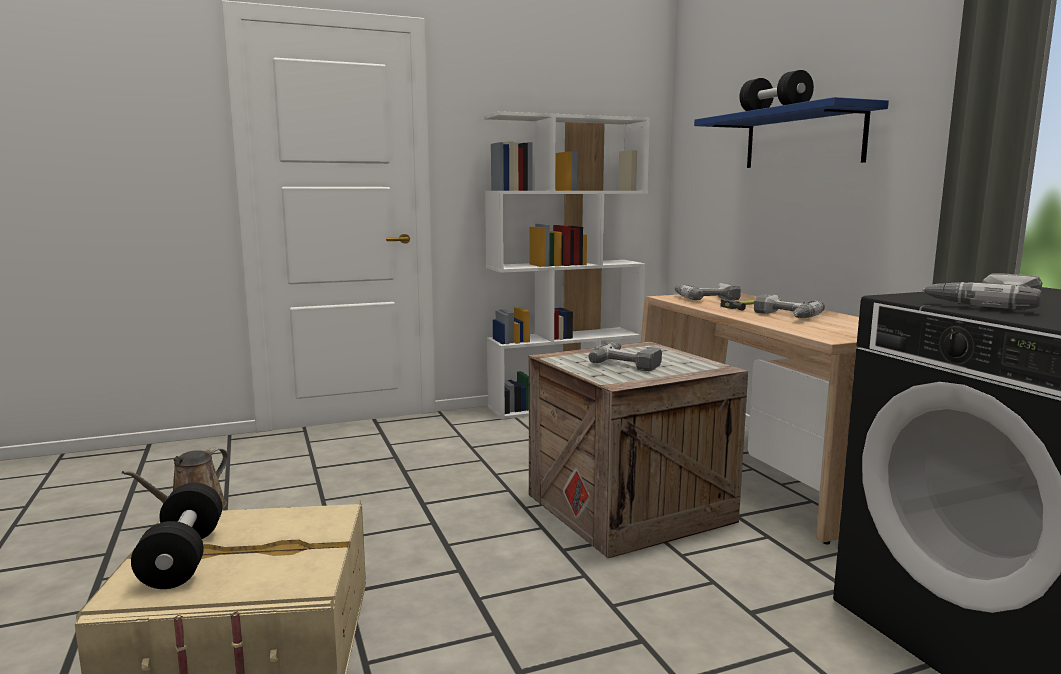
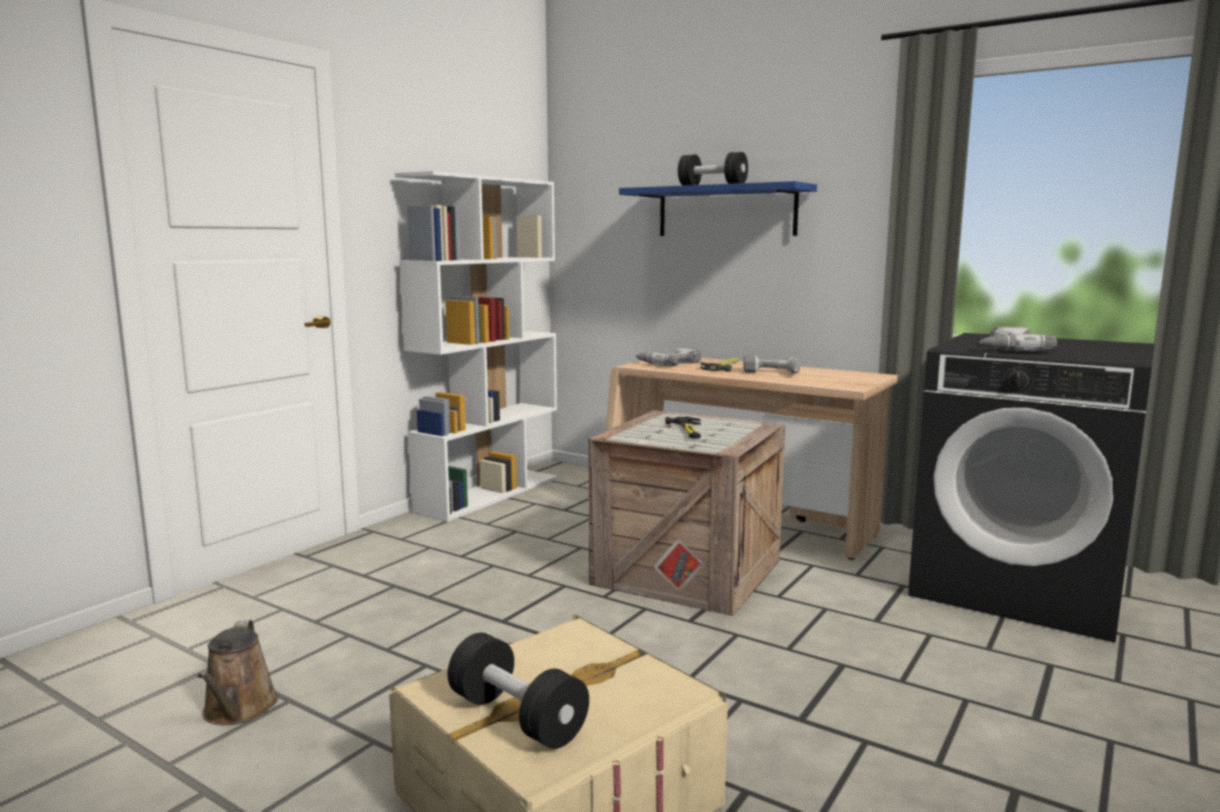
camera: 35 degrees left, 0 degrees up
(629, 362) = (688, 431): power drill -> hammer

